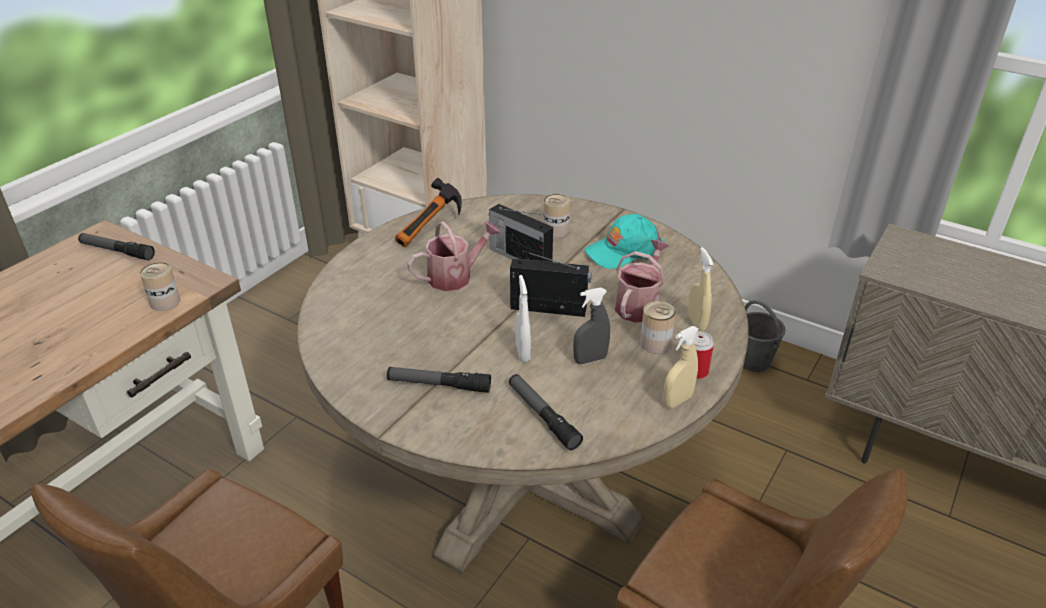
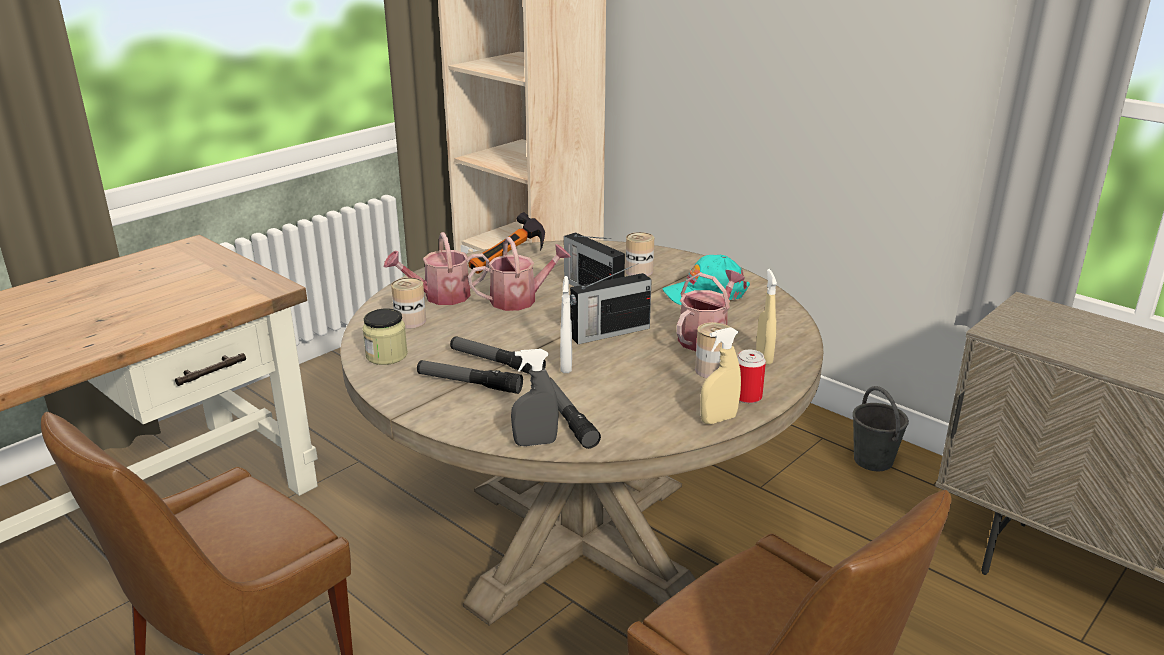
camera: 10 degrees right, 10 degrees down
(117, 251) = (200, 258): flashlight -> flashlight (496, 362)
(165, 302) = (229, 299): can -> can (410, 321)
(349, 359) = (386, 355): none -> jar
(378, 280) = (440, 296): none -> watering can
(550, 308) = (608, 333): radio -> radio turned 135 degrees clockwise
(590, 359) = (636, 377): grey spray bottle -> grey spray bottle (535, 443)

